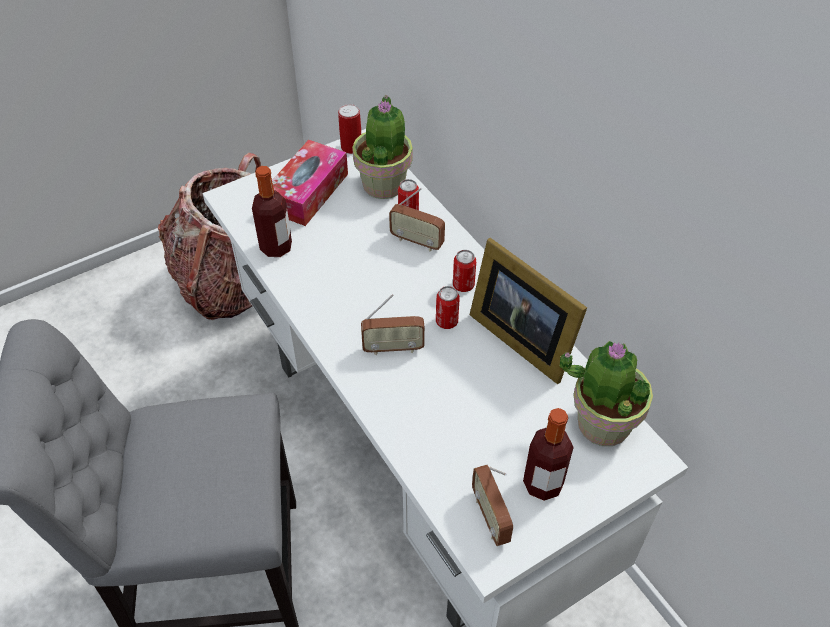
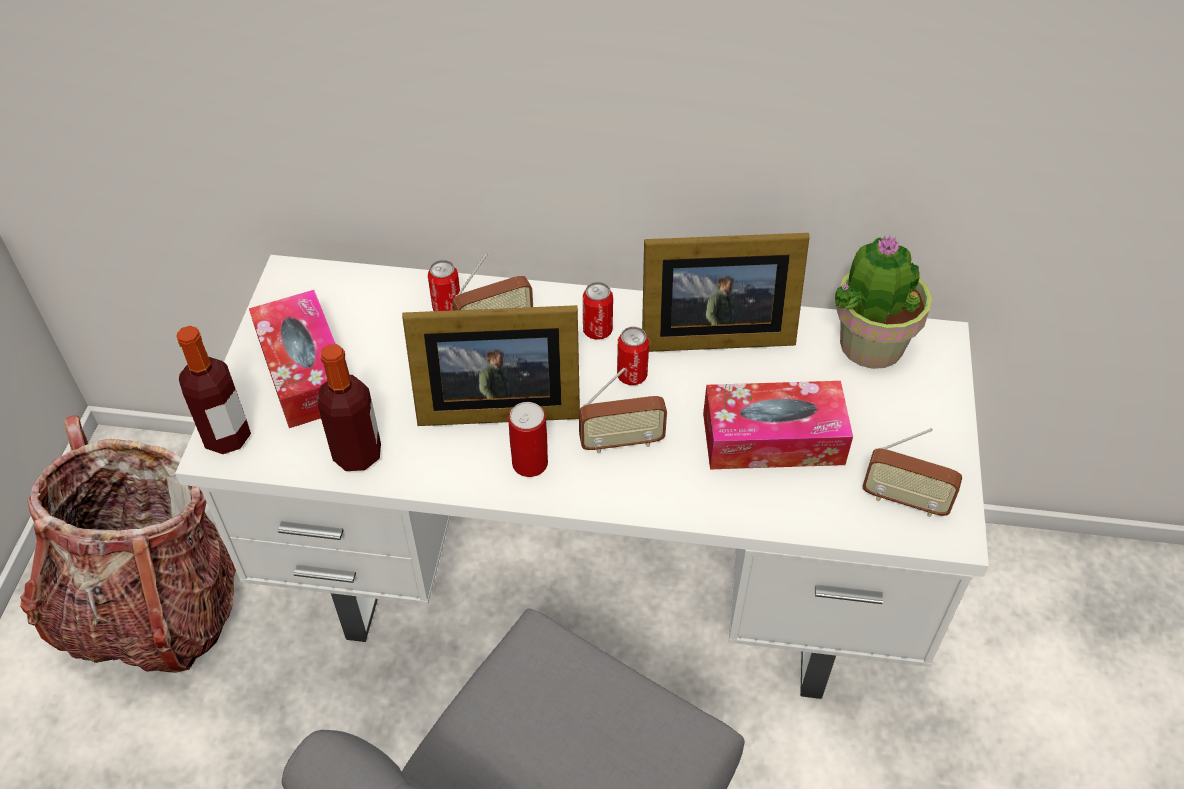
camera: 50 degrees left, 0 degrees up
(351, 147) = (283, 289): can -> can (530, 463)
(362, 276) = (493, 404): none -> picture frame
(384, 184) = (377, 298): potted plant -> none
(393, 348) = (621, 442): radio -> radio turned 45 degrees clockwise
(469, 418) = (773, 438): none -> tissue box
(543, 484) = (900, 435): bottle -> bottle (227, 437)

